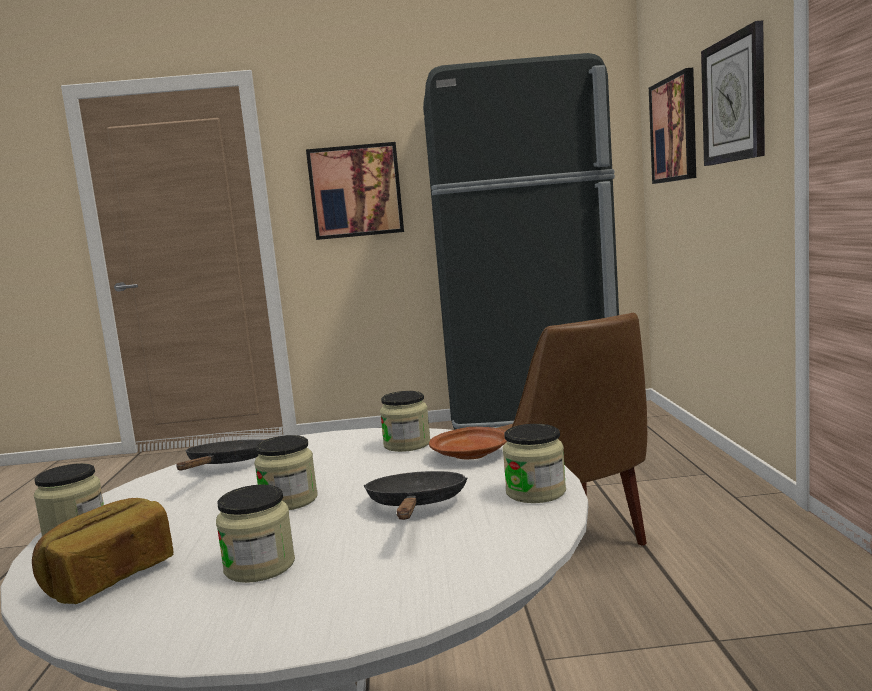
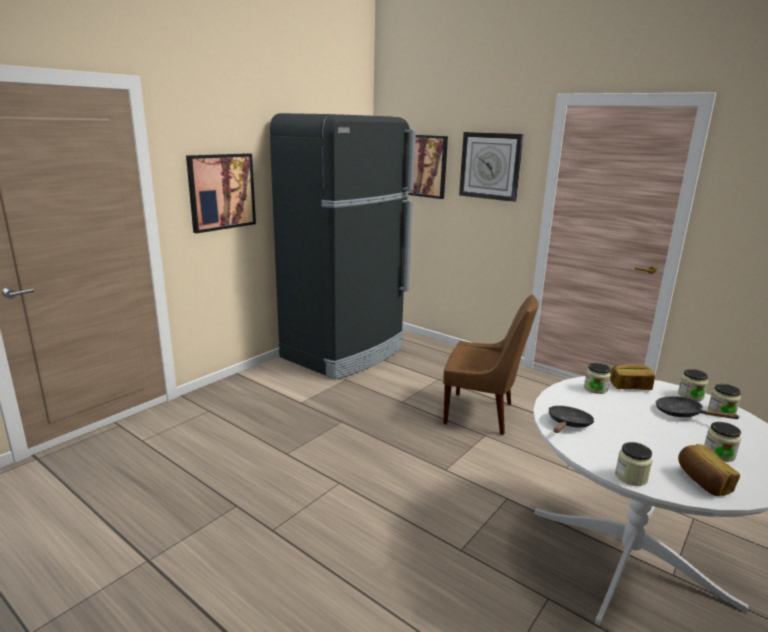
camera: 50 degrees left, 10 degrees up
(226, 465) = (568, 424): black frying pan -> black frying pan turned 75 degrees clockwise
(289, 500) = (645, 429): jar -> jar (721, 411)
(471, 455) = (630, 386): brown plate -> bread

